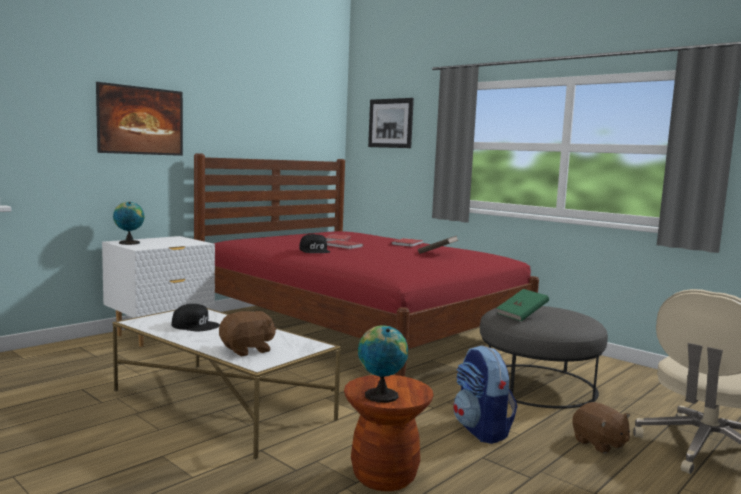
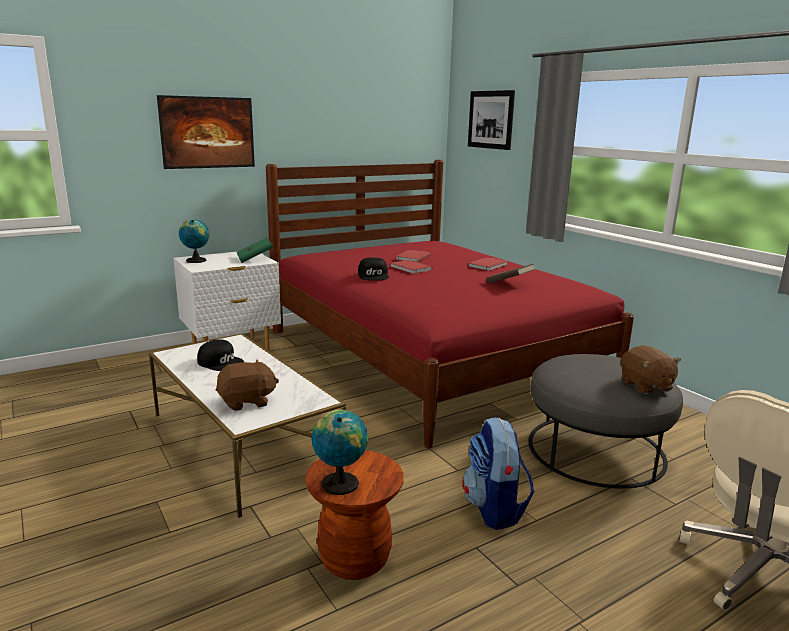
camera: 15 degrees right, 10 degrees up
(521, 315) = (577, 373): green book -> green book (255, 259)
(599, 444) = (628, 546): brown plush toy -> brown plush toy (646, 386)

